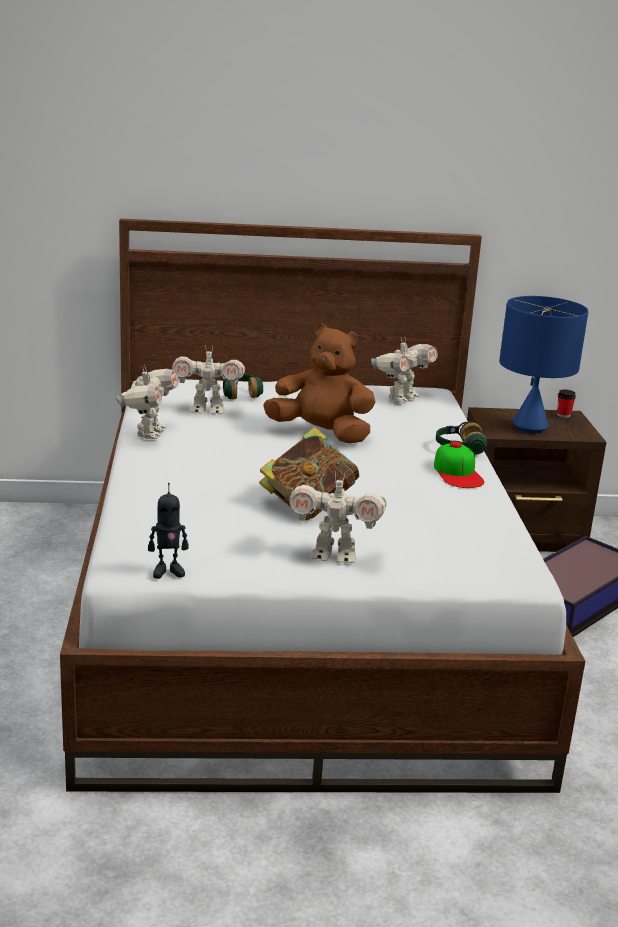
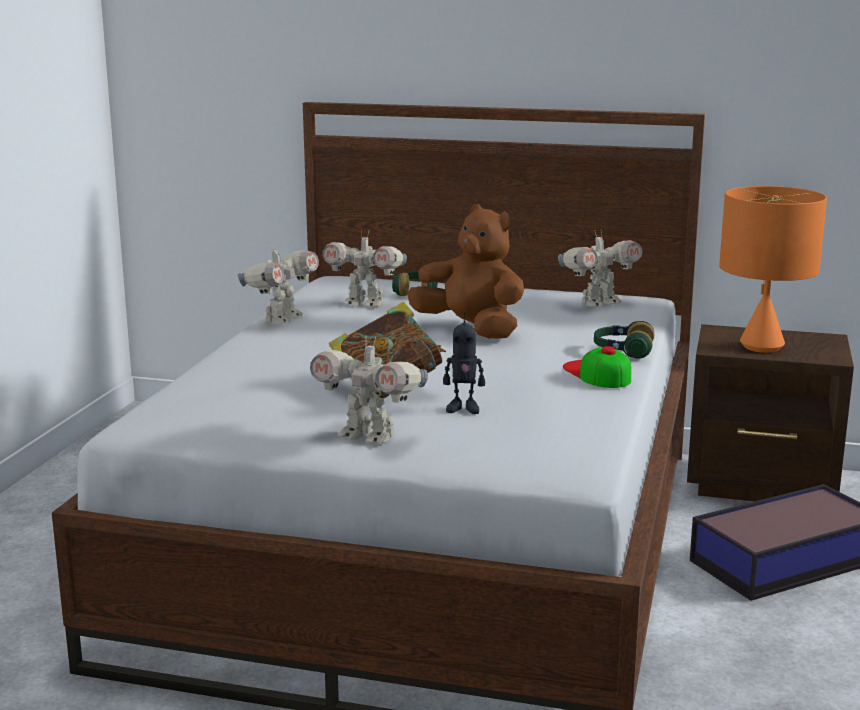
camera: 20 degrees right, 5 degrees down
(168, 571) = (175, 435): toy robot -> toy robot (463, 408)
(458, 473) = (597, 373): cap -> cap turned 150 degrees clockwise
(530, 428) = (762, 347): blue table lamp -> orange table lamp
(563, 415) = (818, 337): cup -> none

